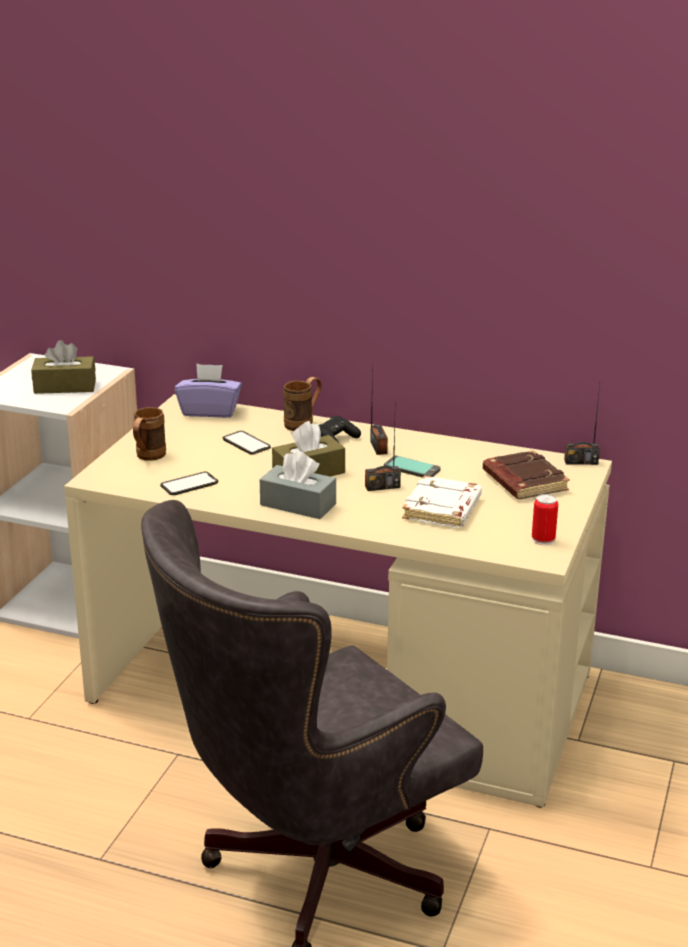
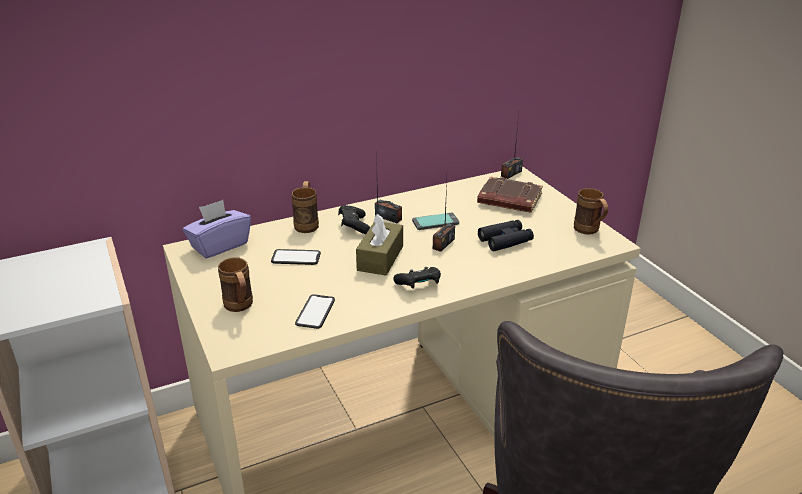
camera: 45 degrees left, 5 degrees up
(65, 386) = (74, 280): brown tissue box -> none
(298, 504) = (419, 285): grey tissue box -> black game controller
(443, 509) = (505, 240): white book -> black binoculars
(543, 539) = (589, 231): can -> brown mug

